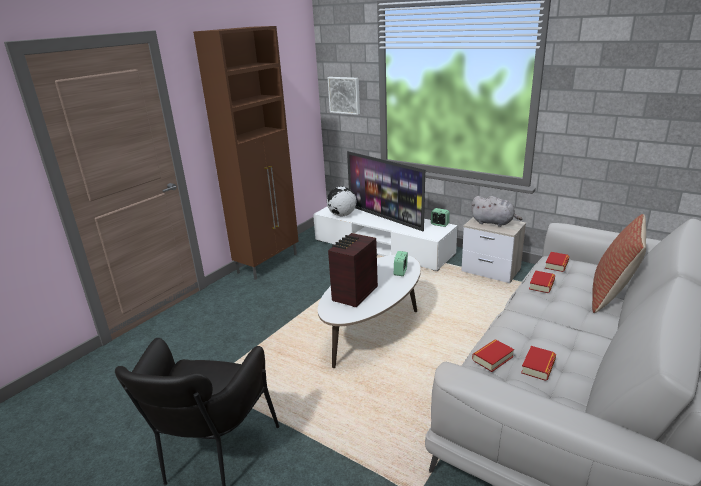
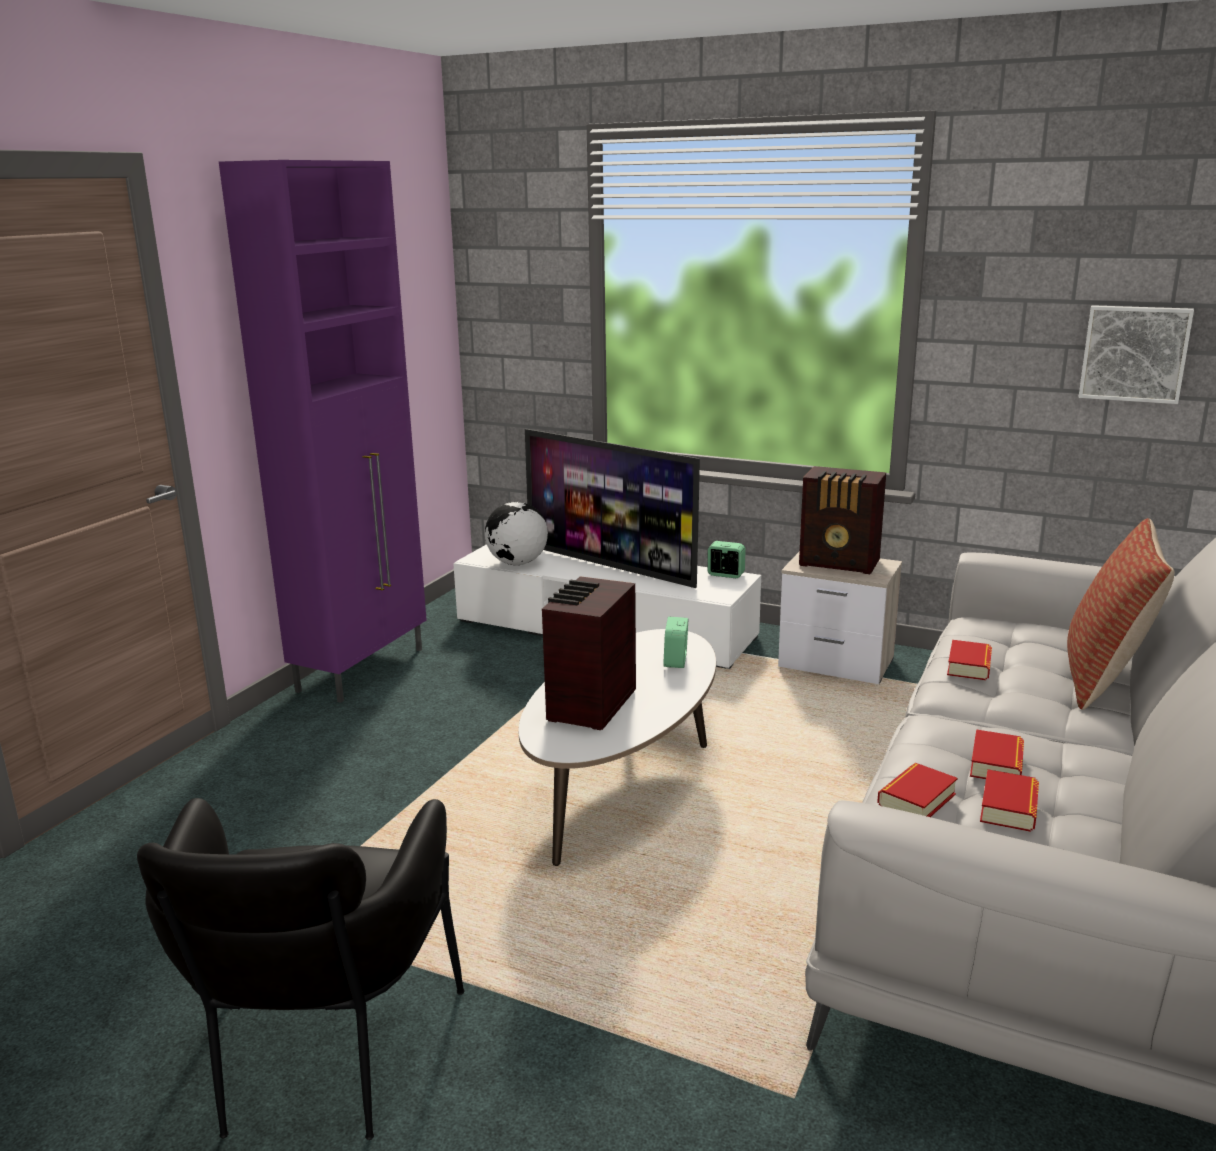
camera: 10 degrees left, 5 degrees down
(268, 263) = (363, 669): brown cabinet -> purple cabinet
(344, 95) = (515, 315): picture -> picture (1134, 353)
(494, 223) = (840, 563): grey plush toy -> radio
(556, 264) = (985, 630): book -> book (996, 764)

